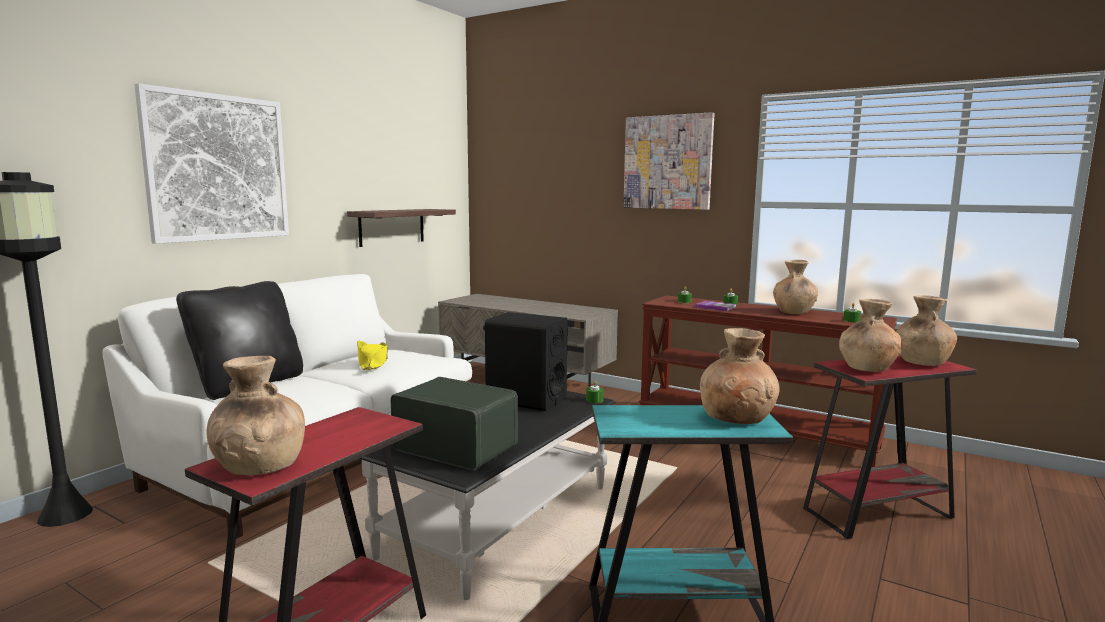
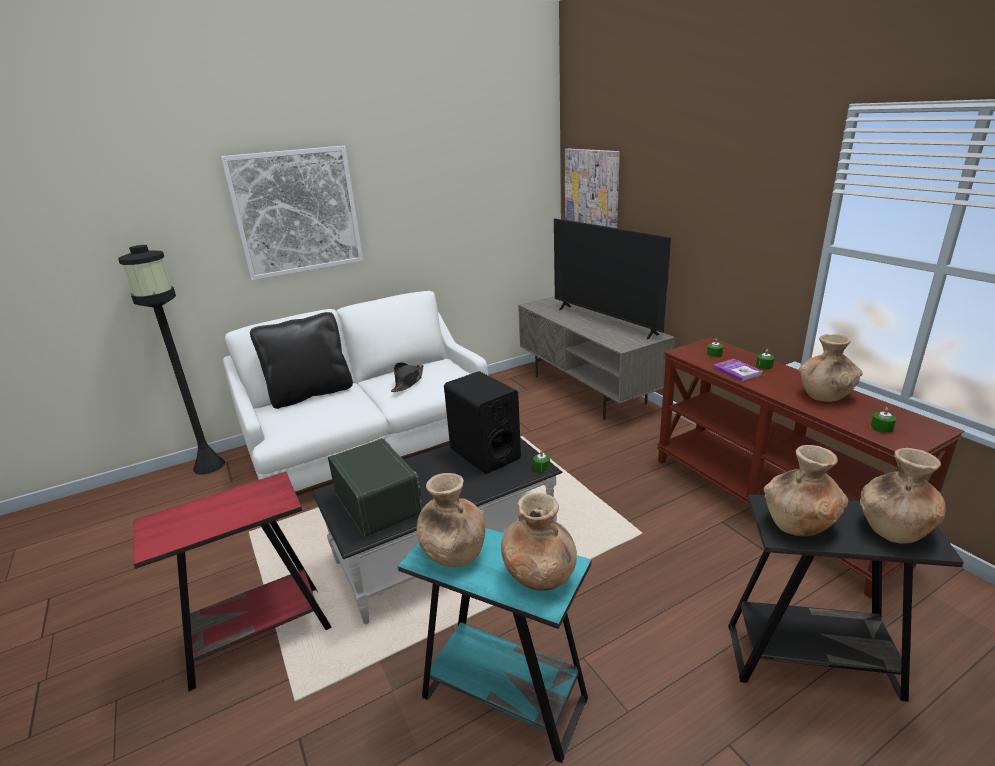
camera: 30 degrees right, 15 degrees up
(258, 466) = (166, 530): brown vase -> brown vase (452, 552)
(372, 363) = (408, 382): yellow hat -> black hat
(392, 227) = (469, 239): shelf -> none
(543, 305) = (605, 321): none -> television
(667, 162) = (734, 183): picture -> picture (592, 192)
(877, 513) = (811, 661): red side table -> black side table

